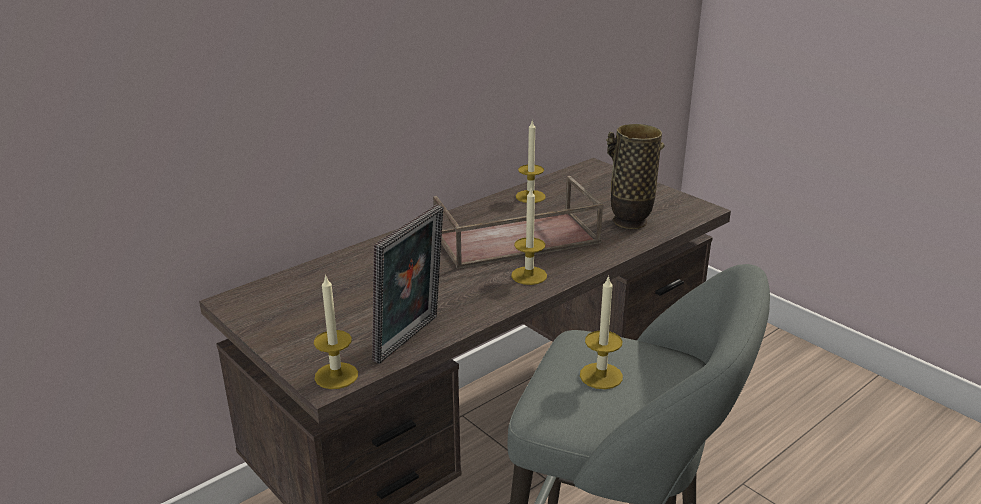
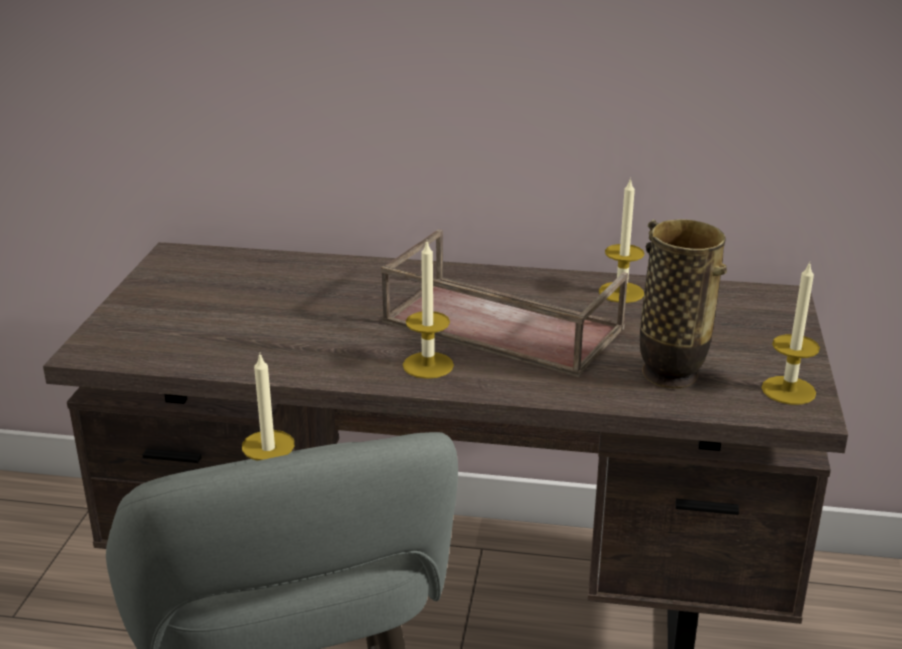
camera: 50 degrees right, 0 degrees up
(336, 375) = (104, 350): candle -> candle (788, 390)
(411, 340) = (208, 358): picture frame -> none

